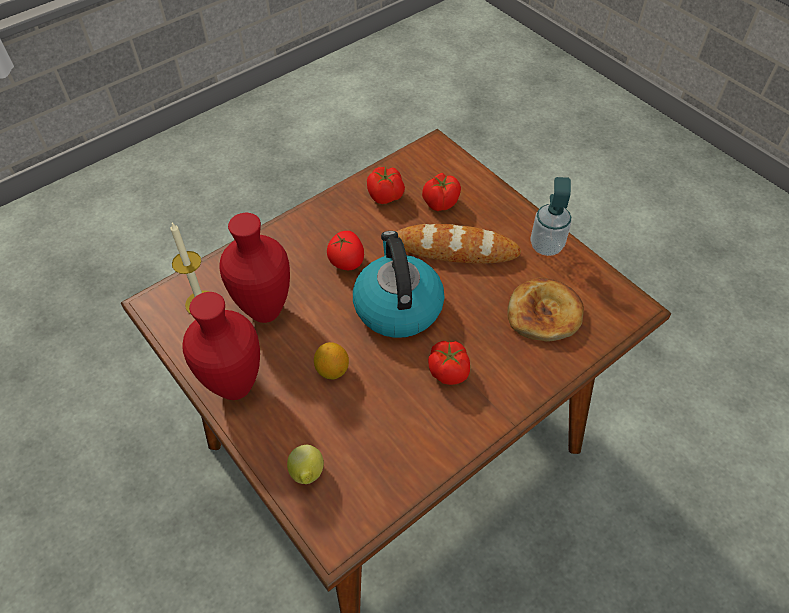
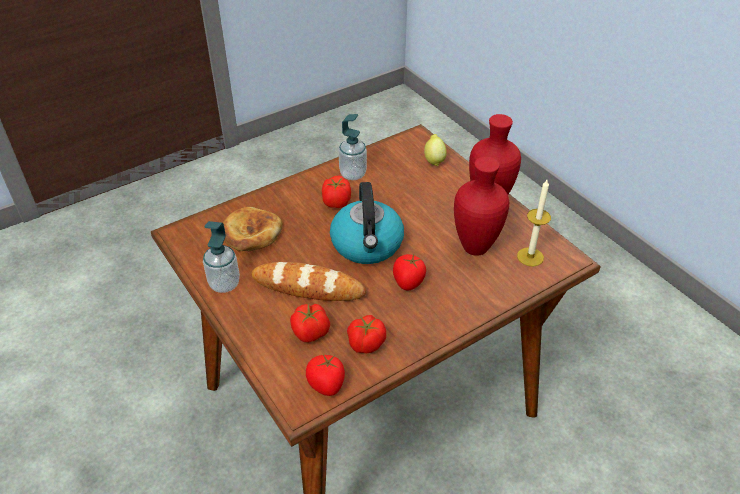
camera: 175 degrees left, 10 degrees down
(332, 370) = (420, 208): lemon -> none
(416, 162) = (326, 384): none -> tomato
(434, 430) = (353, 174): none -> soap dispenser

